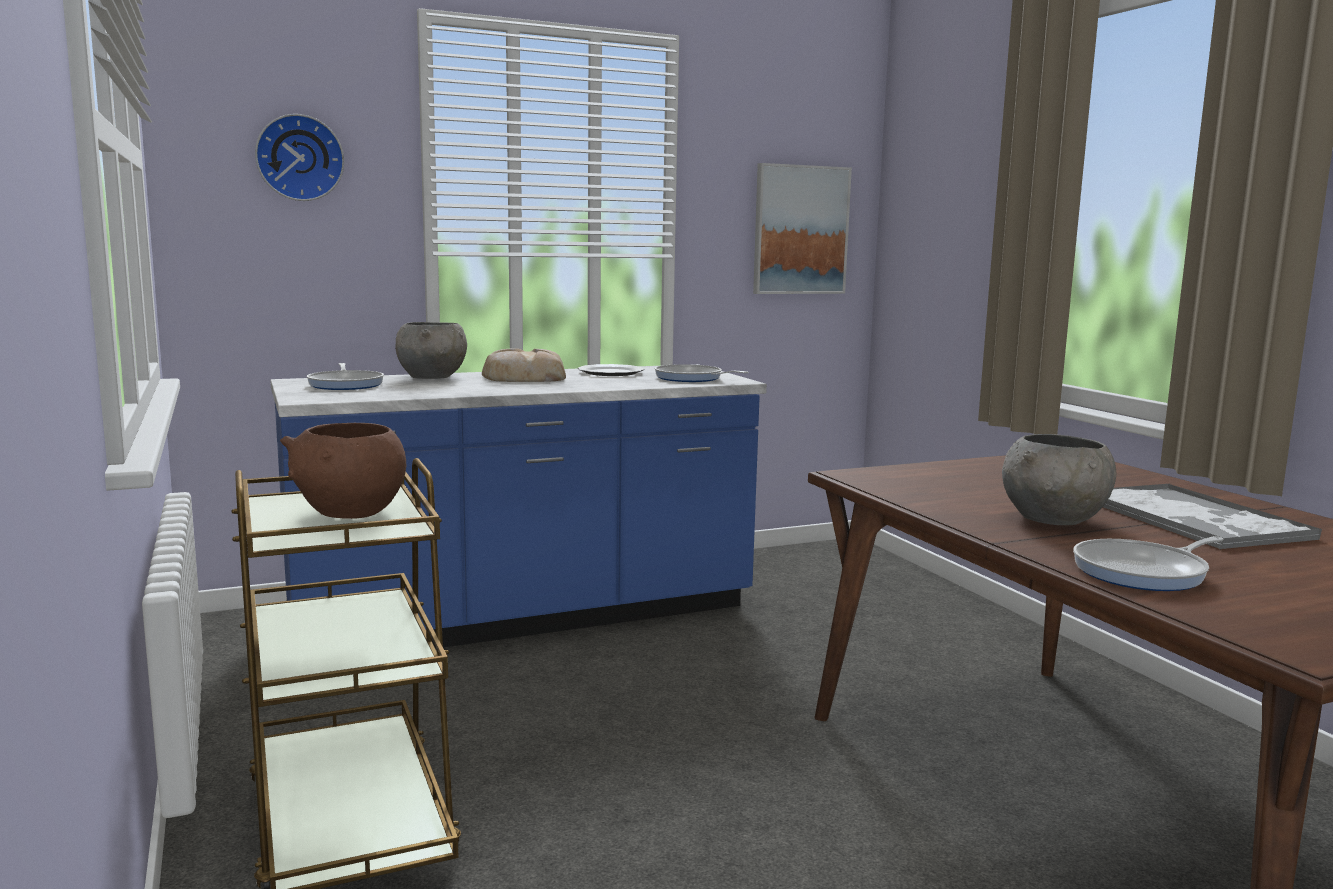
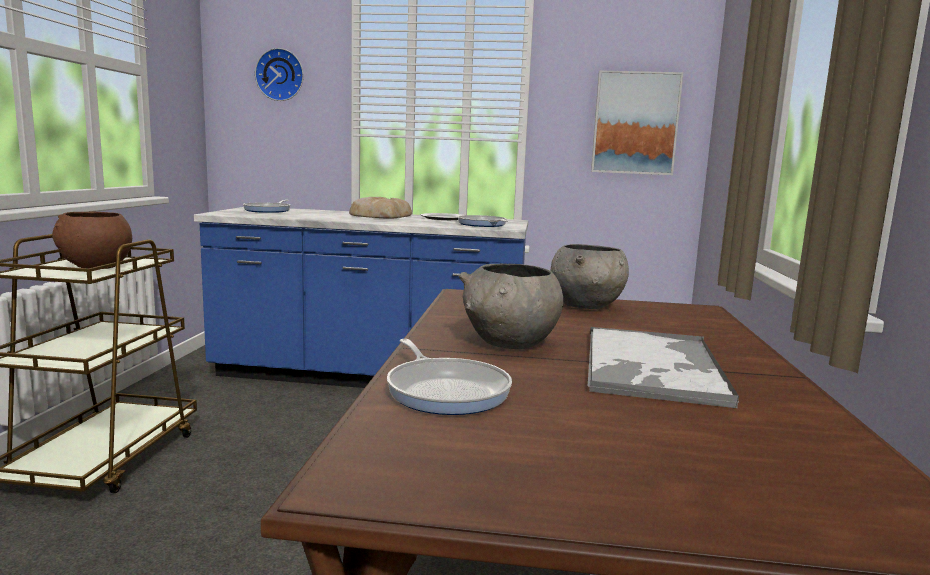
camera: 30 degrees right, 0 degrees up
(432, 378) = (327, 212): grey bowl -> grey bowl (587, 306)
(1144, 572) = (446, 390): frying pan -> frying pan turned 120 degrees counterclockwise

